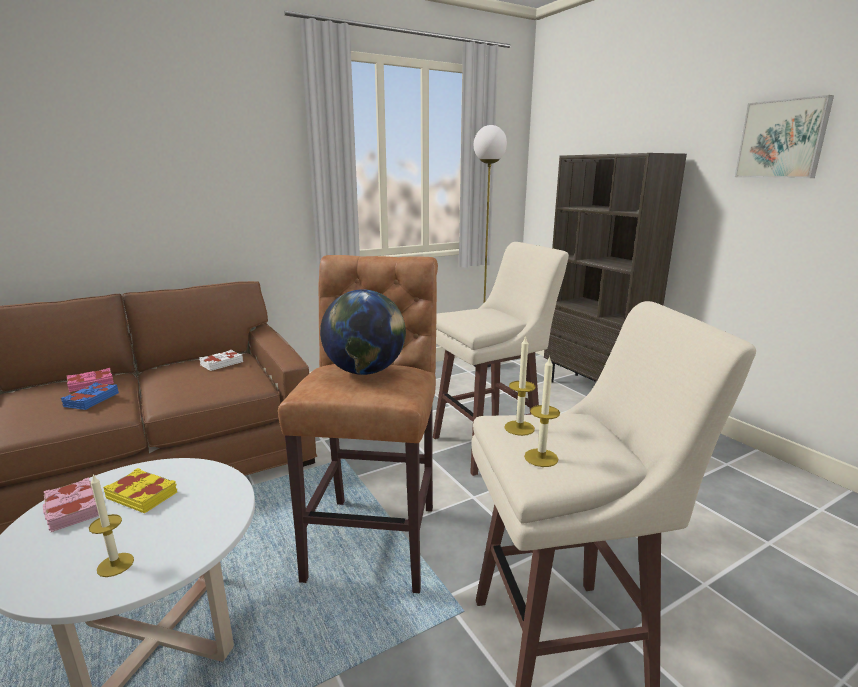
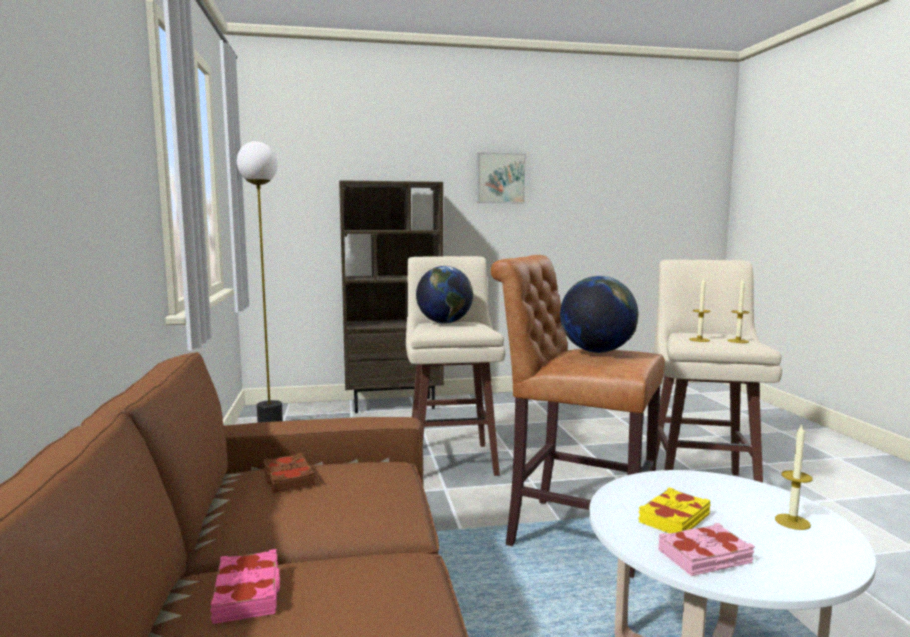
camera: 70 degrees left, 10 degrees down
(91, 400) = (348, 581): blue book -> none
(221, 363) = (288, 479): white book -> brown book
(487, 313) = (444, 323): none -> globe

